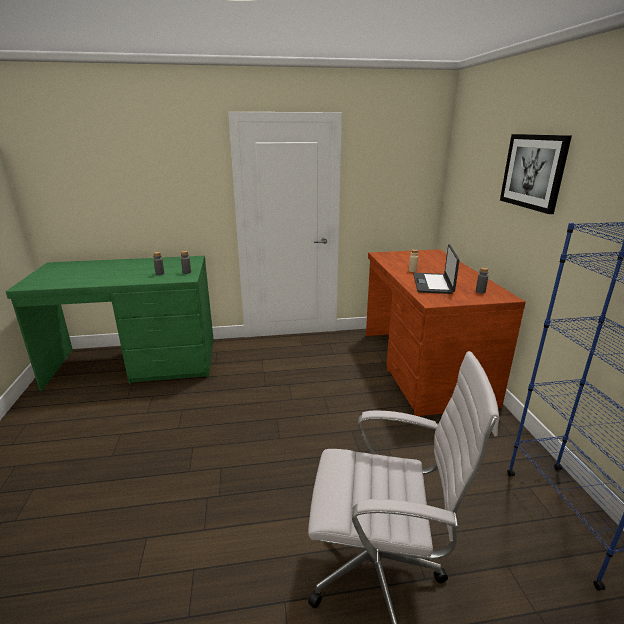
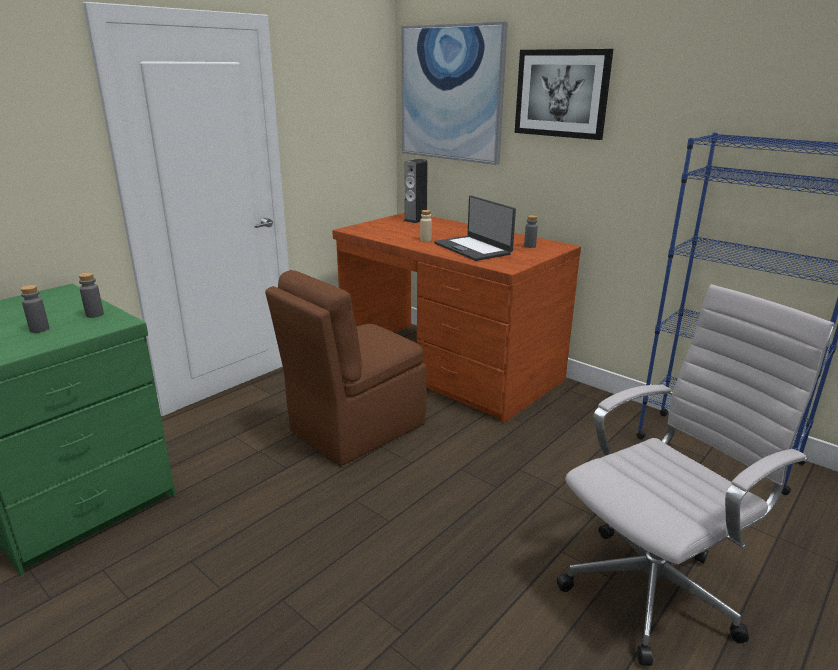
camera: 40 degrees left, 0 degrees up
(321, 381) = (354, 429): none -> brown chair
(433, 256) = (415, 220): none -> speaker
(473, 166) = (451, 93): none -> picture

